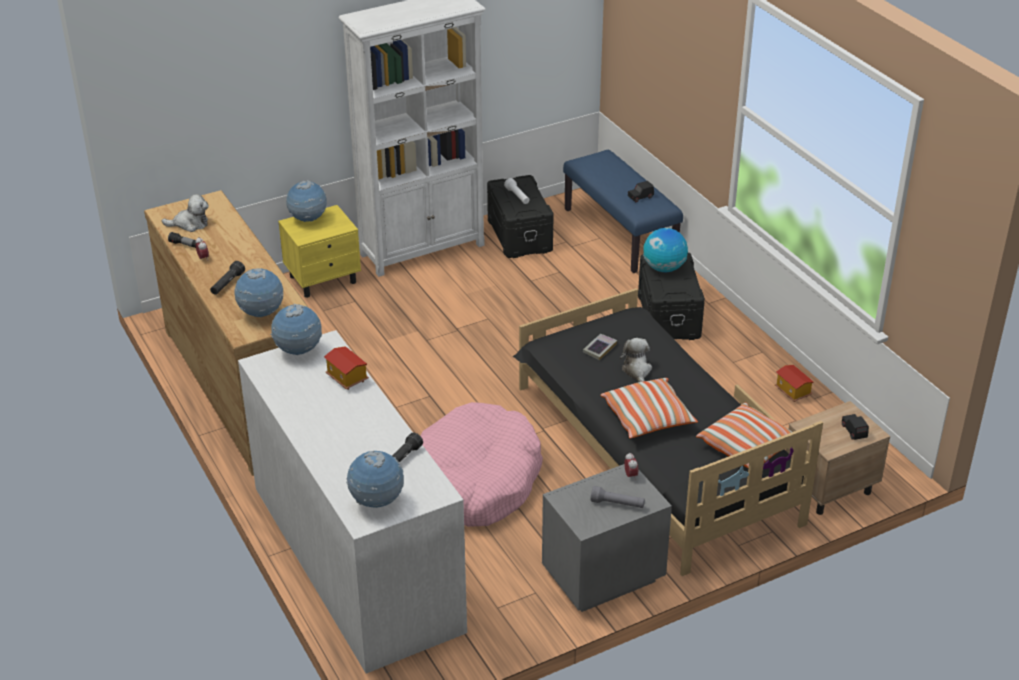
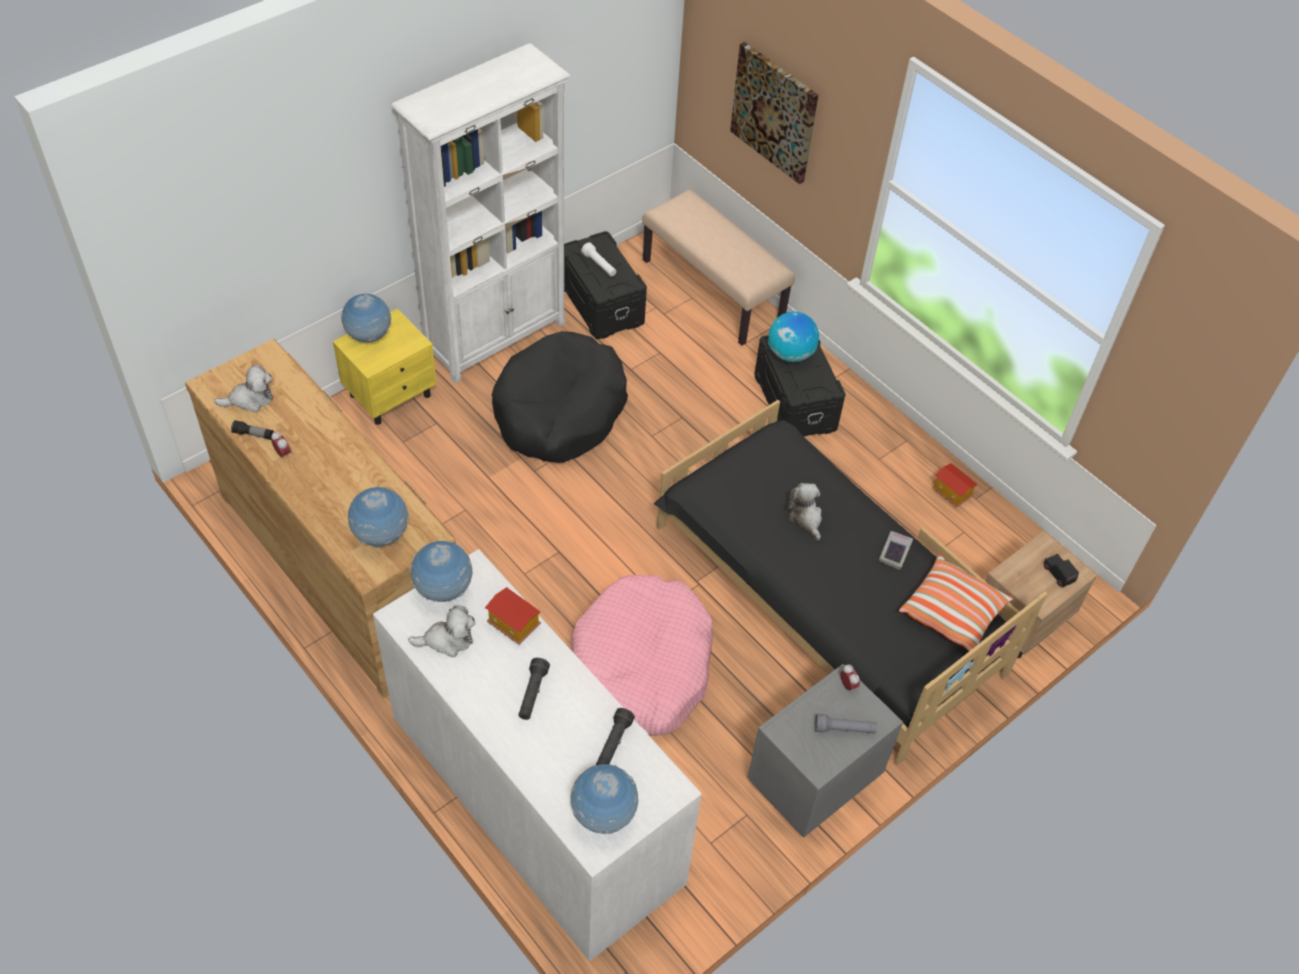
camera: 15 degrees left, 15 degrees up
(227, 284) = (325, 492): black flashlight -> black flashlight (532, 694)
(290, 382) = (447, 640): none -> plush toy
(460, 303) = (559, 411): none -> black dog bed
(599, 349) = (756, 490): book -> book (894, 552)
(620, 234) = (713, 290): blue bench -> beige bench
(640, 197) = (745, 260): black toy car -> none
(648, 419) = (835, 586): pillow -> none
(665, 64) = (775, 112): none -> picture

